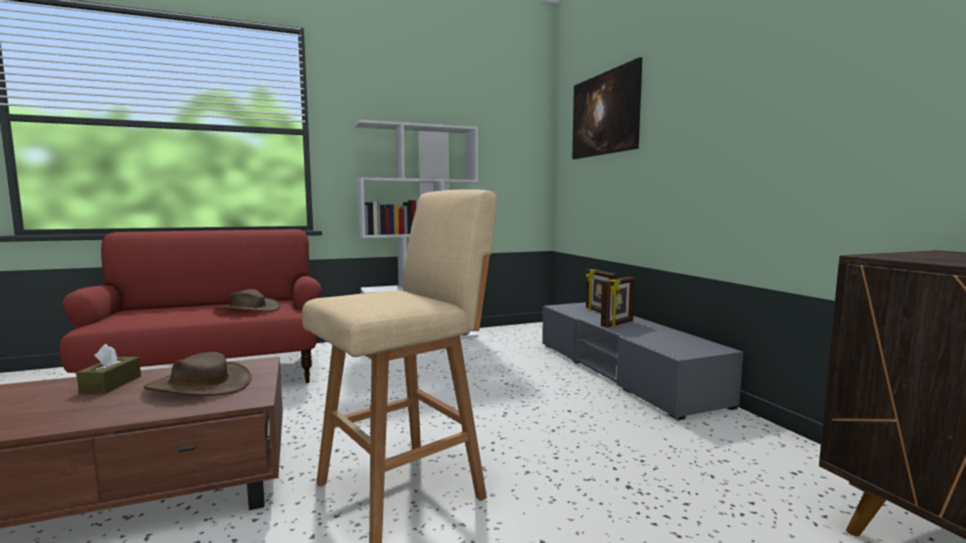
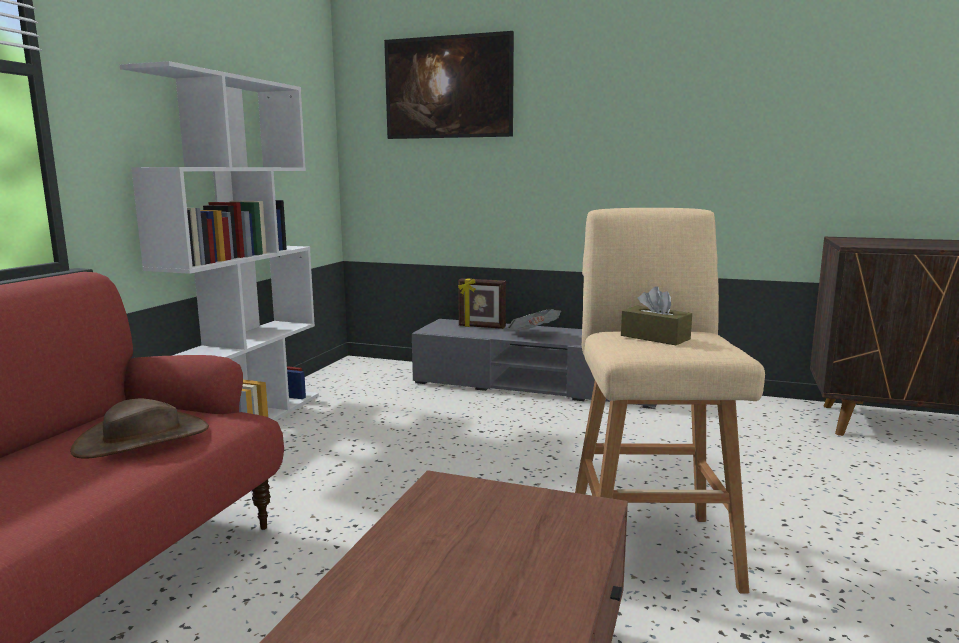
camera: 50 degrees left, 5 degrees up
(111, 384) = (384, 597): brown tissue box -> brown tissue box (655, 337)
(200, 385) = (492, 531): brown hat -> none
(618, 324) = (533, 335): picture frame -> newspaper

